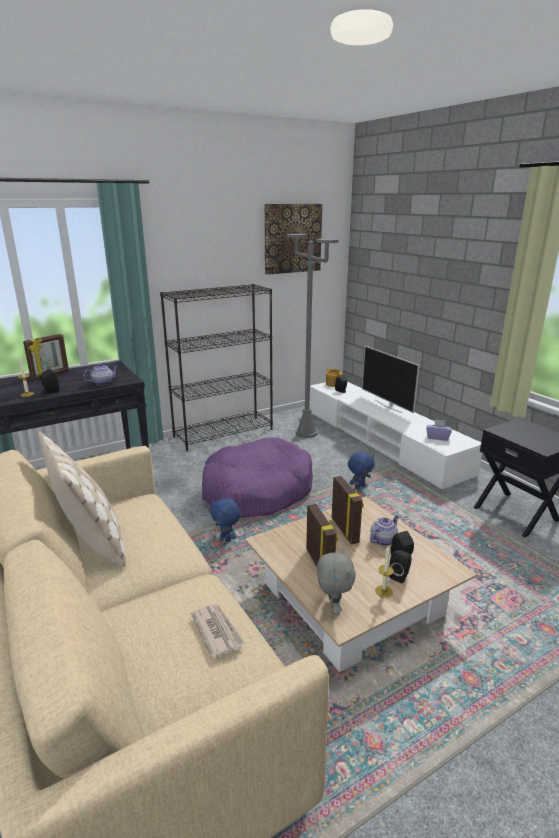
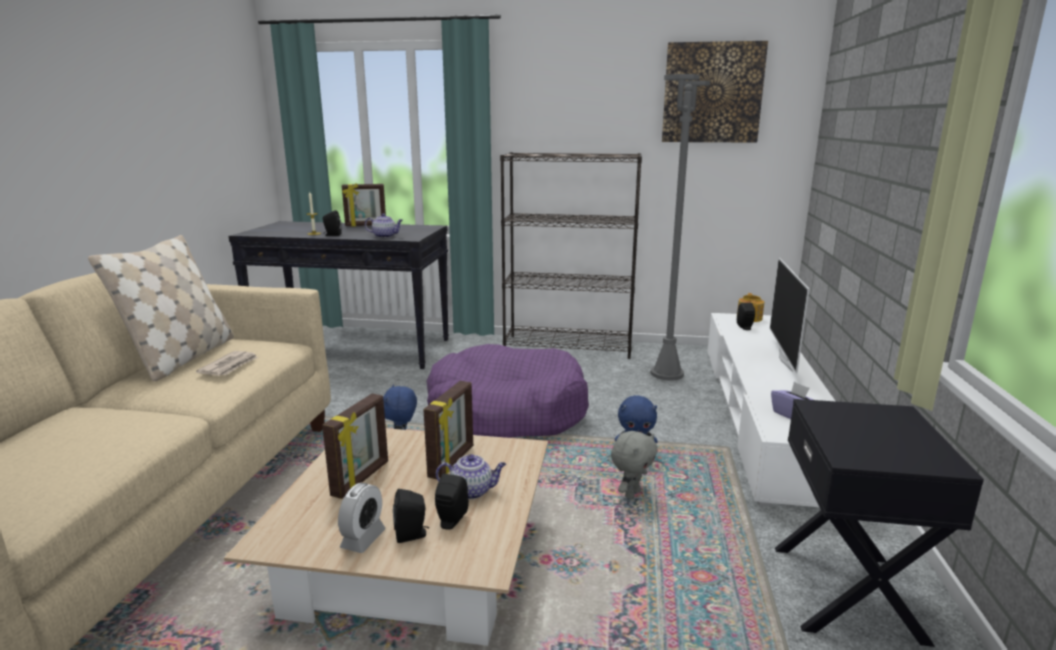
camera: 40 degrees right, 5 degrees down
(217, 631) = (86, 453): newspaper -> newspaper (230, 366)
(333, 608) = (287, 523): grey plush toy -> grey plush toy (631, 494)
(383, 591) = (363, 539): candle -> alarm clock

